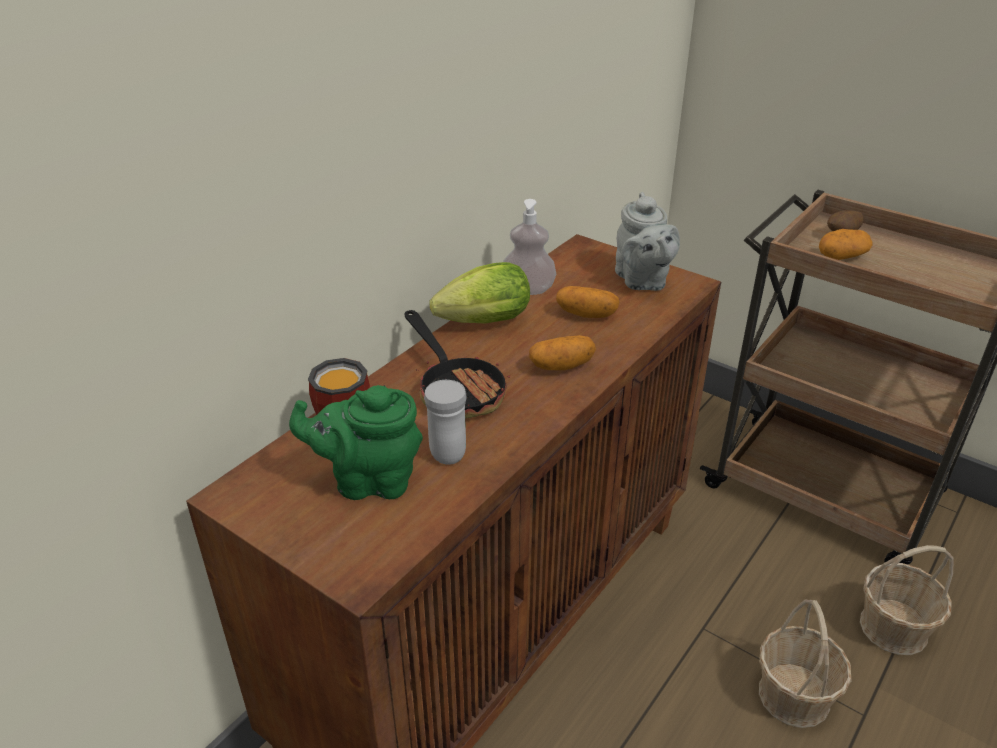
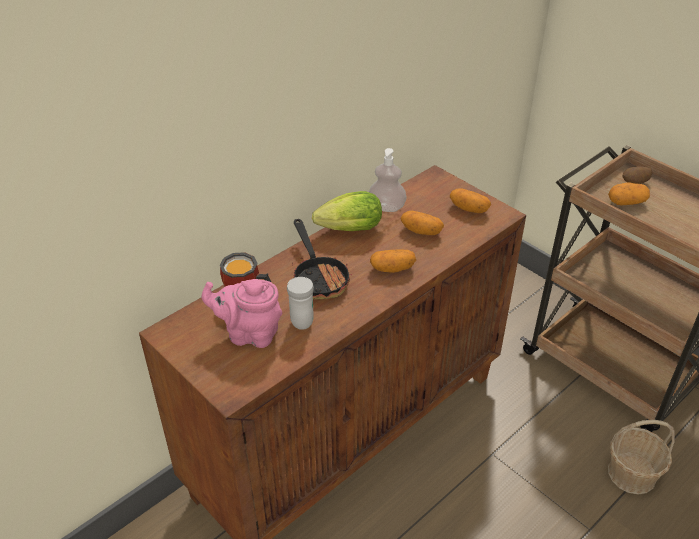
camera: 10 degrees right, 5 degrees up
(369, 480) = (249, 334): green teapot -> pink teapot
(642, 281) = (469, 209): grey teapot -> potato
(794, 695) = (544, 509): basket -> none

